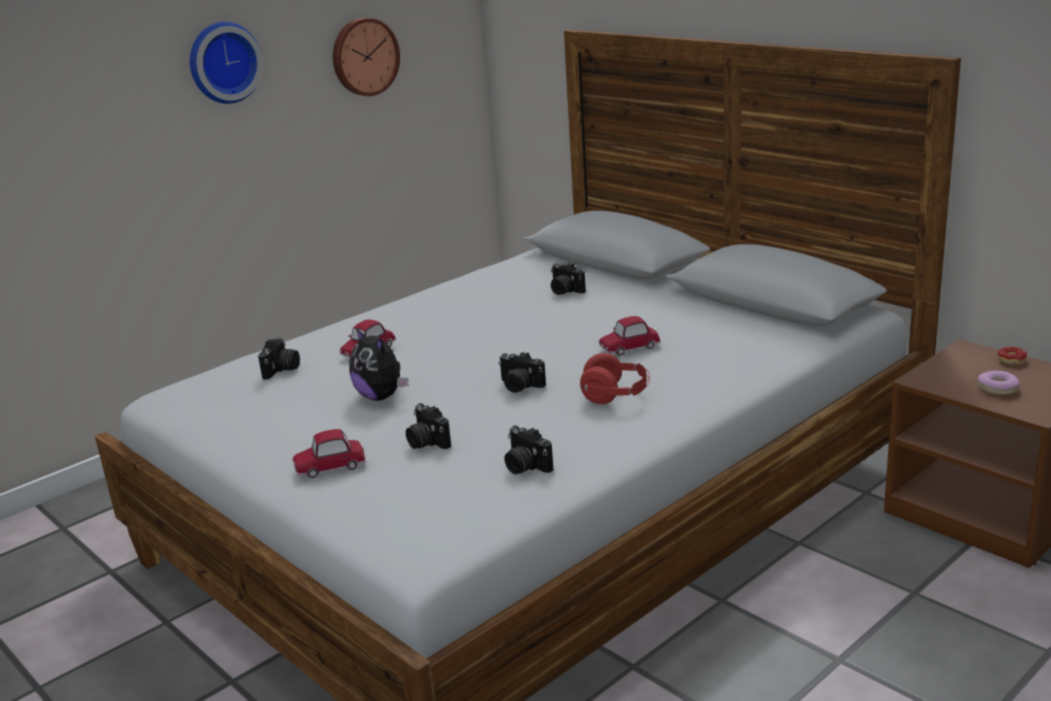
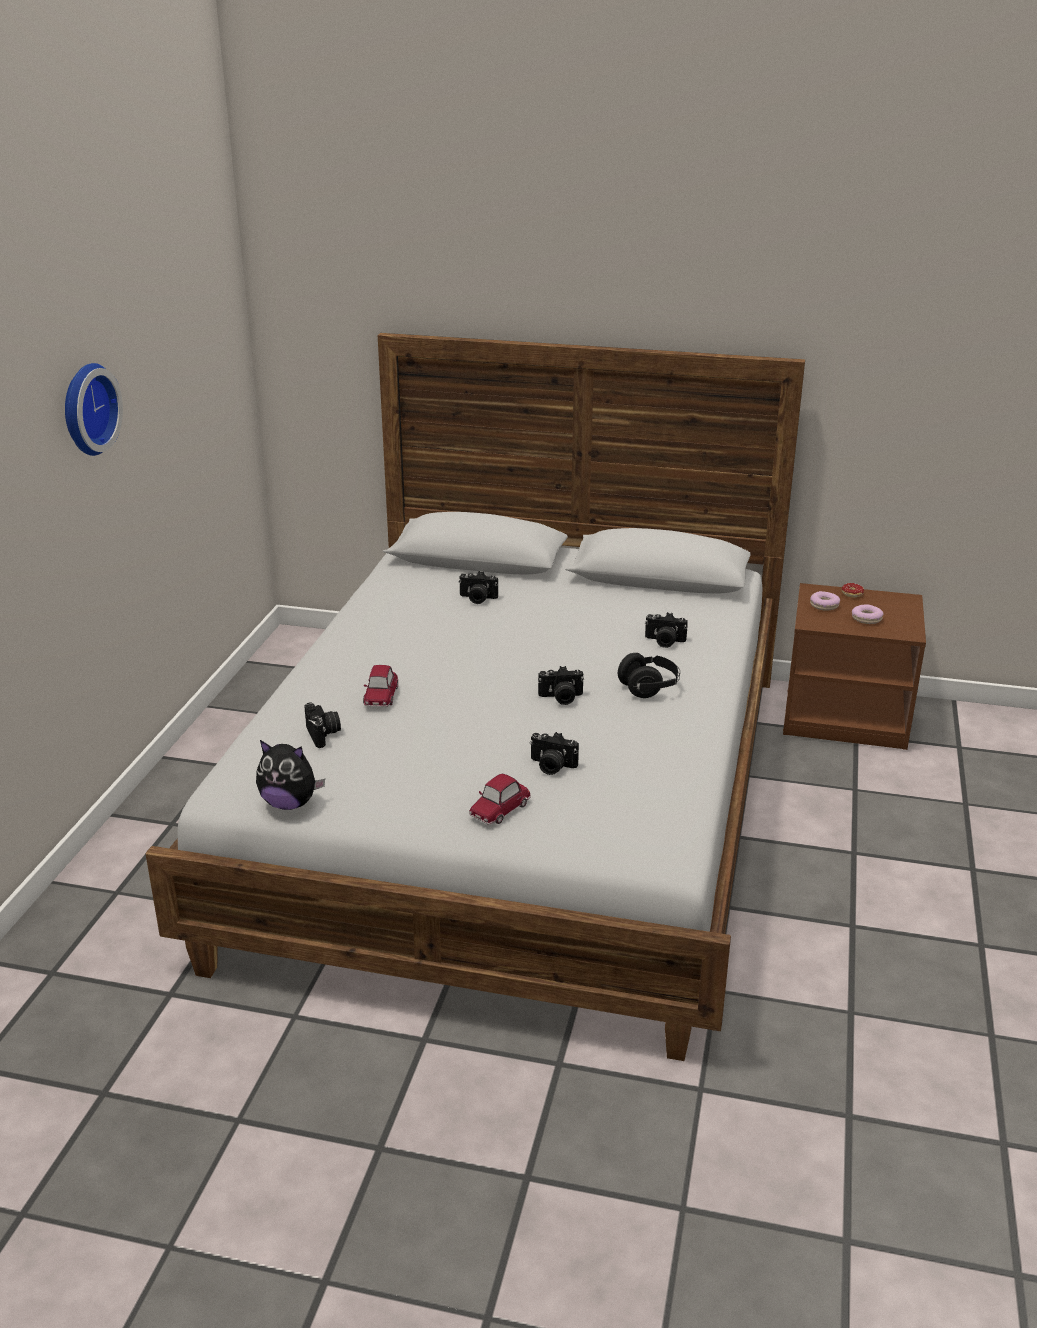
camera: 35 degrees left, 5 degrees up
(364, 57) = (178, 378): wall clock -> none
(381, 396) = (452, 736): plush toy -> plush toy (290, 803)
(525, 466) = (656, 764): camera -> camera (664, 642)
(616, 396) = (649, 688): red headphones -> black headphones
(629, 347) = (603, 642): toy car -> none
(960, 366) = (824, 605): none -> donut

